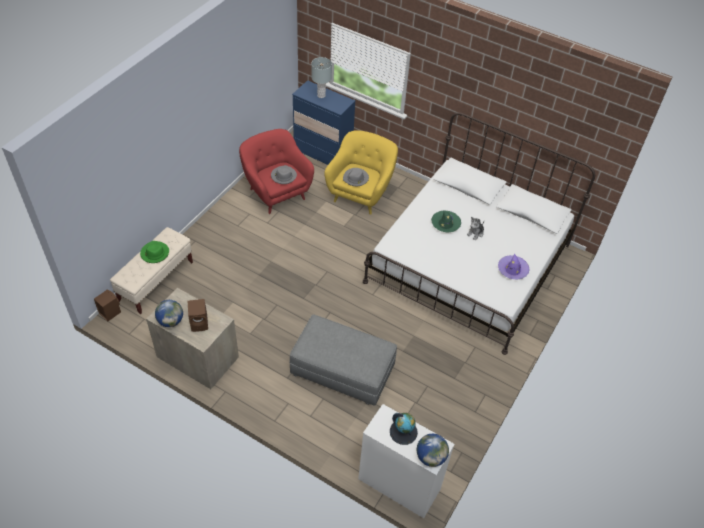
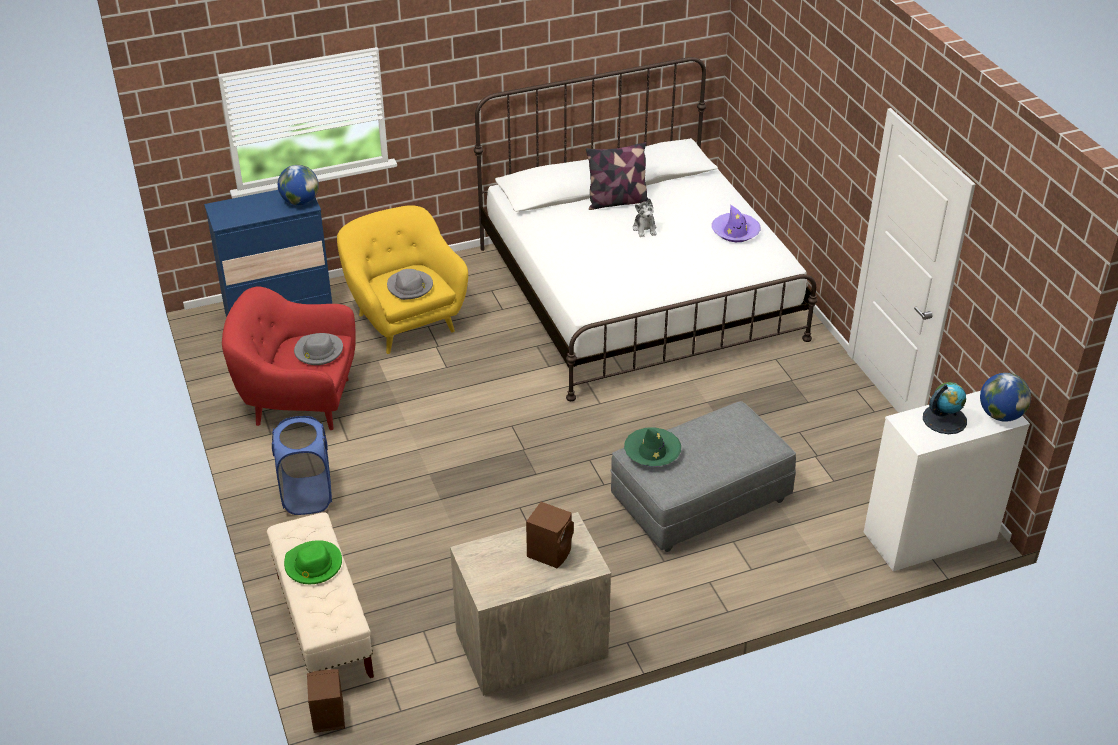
camera: 50 degrees left, 10 degrees down
(170, 321) = (513, 583): globe -> globe (300, 202)
(223, 231) = (307, 496): none -> blue laundry basket
(321, 95) = (256, 206): grey table lamp -> none
(445, 224) = (602, 244): green hat -> green hat (652, 452)
(486, 211) = (617, 202): none -> pillow

